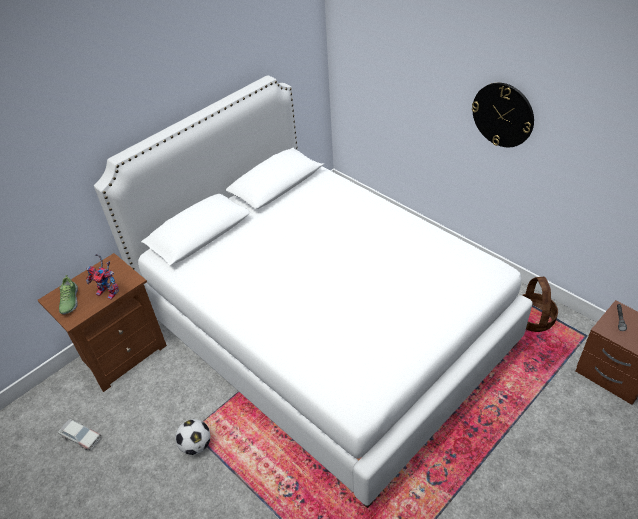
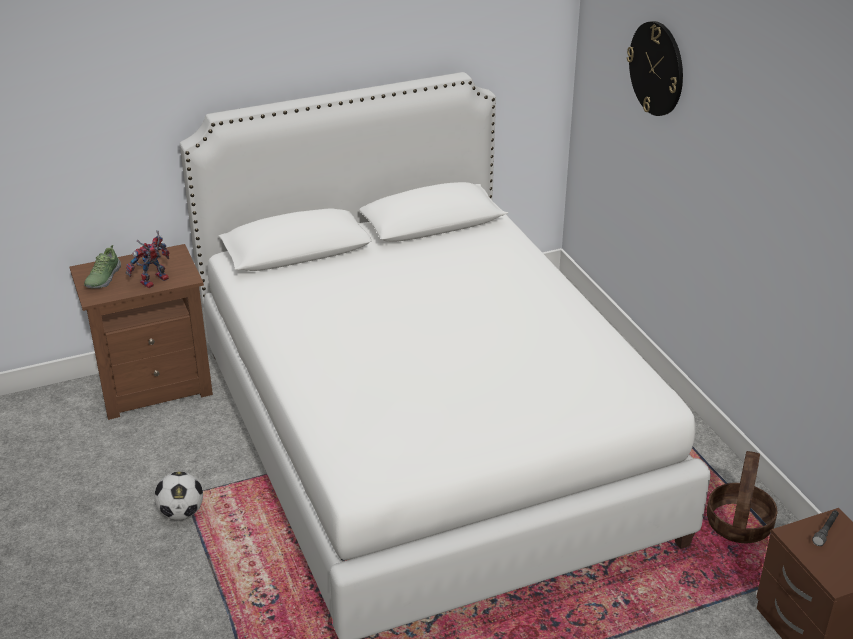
camera: 20 degrees right, 10 degrees down
(80, 436) = (54, 457): toy car -> none
(110, 292) = (153, 282): toy robot -> toy robot turned 90 degrees clockwise
(503, 115) = (748, 190): wall clock -> wall clock (657, 68)

